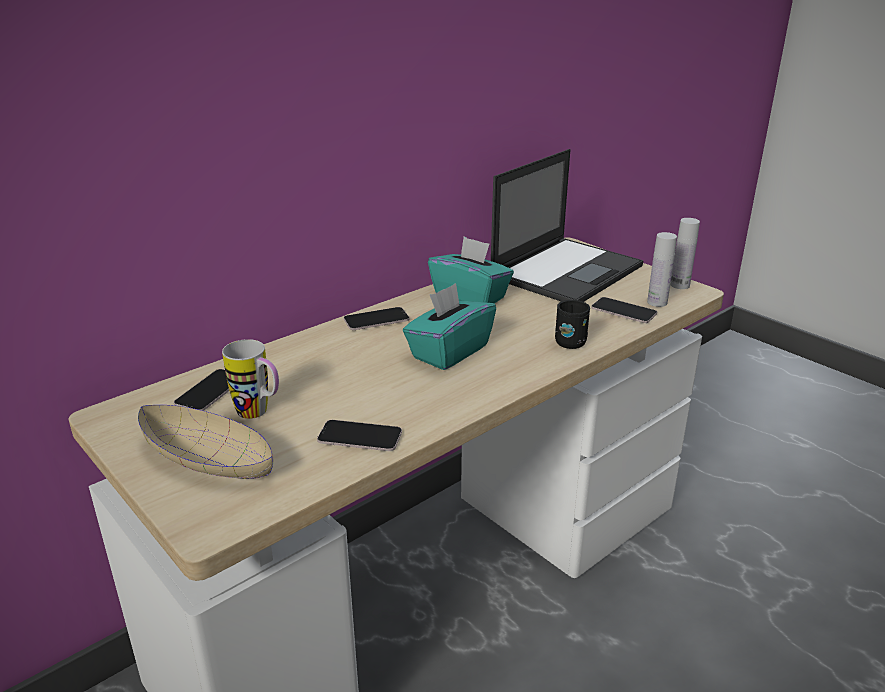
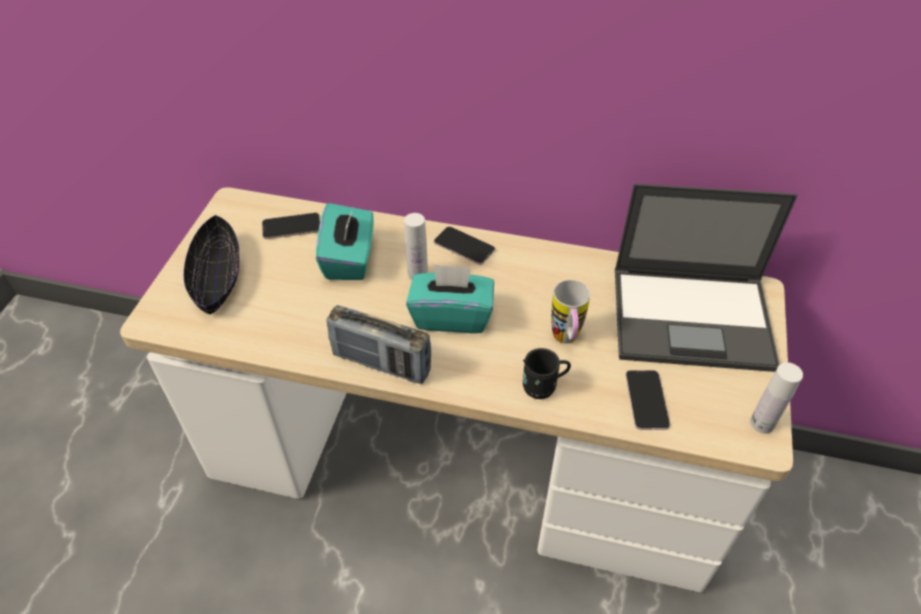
camera: 55 degrees right, 20 degrees up
(209, 459) = (216, 276): beige bowl -> black bowl
(259, 414) = (282, 266): mug -> mug (566, 340)
(360, 437) = (291, 332): phone -> none
(462, 401) = (381, 363): none -> radio
(470, 296) = (563, 278): turquoise tissue box -> turquoise tissue box (349, 259)
(657, 302) = (695, 419): white bottle -> white bottle (417, 274)

